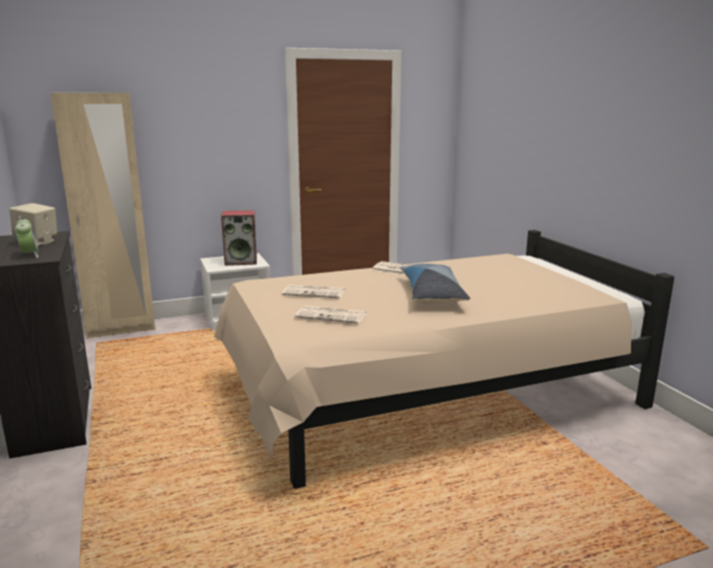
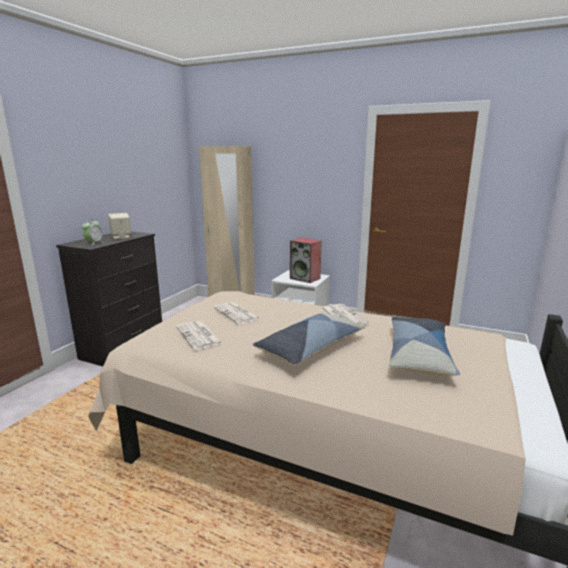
camera: 45 degrees right, 0 degrees up
(498, 276) = (419, 354): none -> pillow

